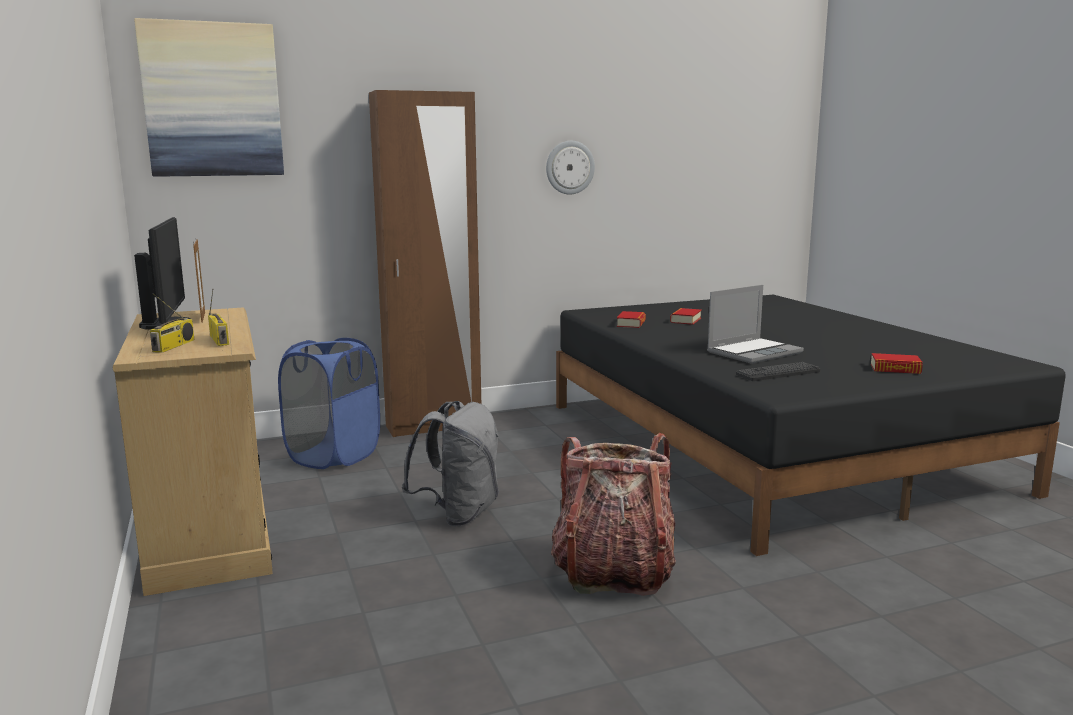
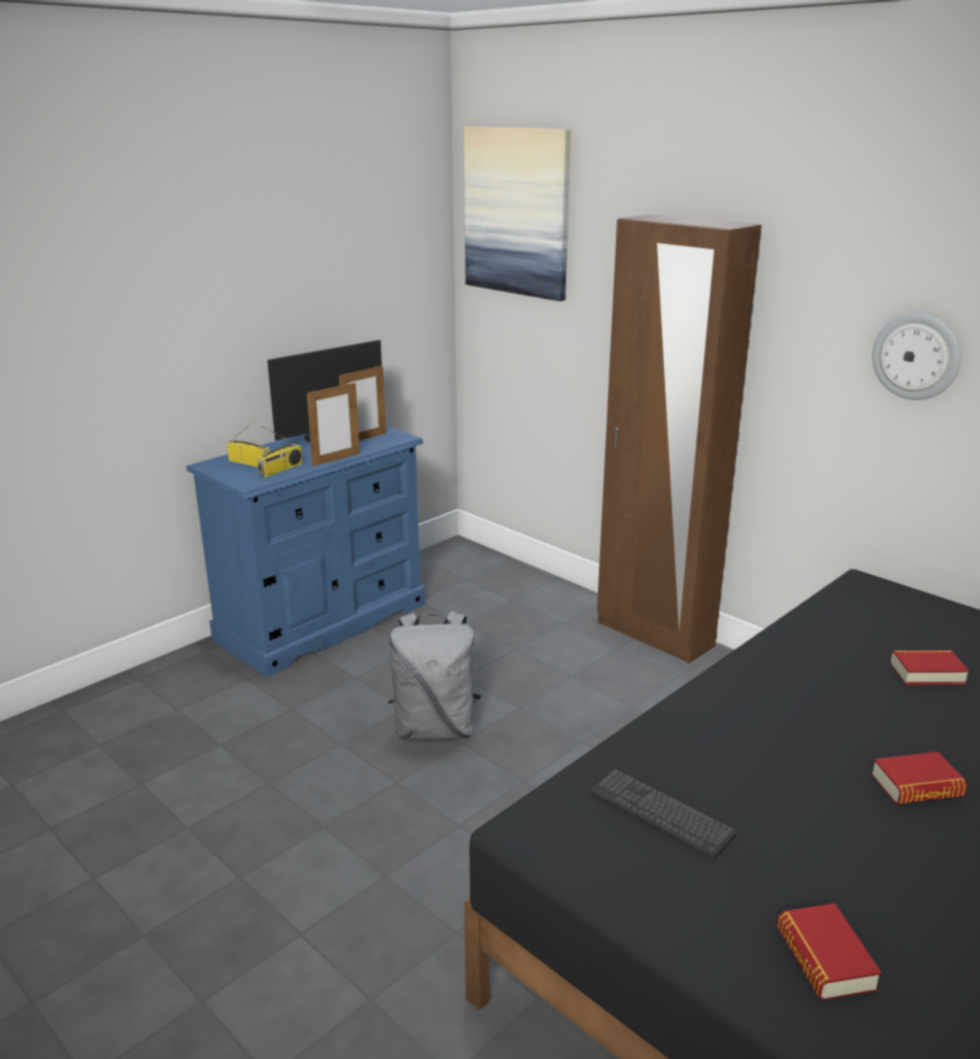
camera: 65 degrees right, 10 degrees up
(174, 346) = (251, 463): radio -> radio turned 135 degrees counterclockwise
(211, 532) = (323, 621): beige dresser -> blue dresser
(237, 326) = (336, 459): none -> picture frame
(334, 456) = (518, 611): blue laundry basket -> none
(613, 572) = (358, 875): backpack -> none
(631, 324) = (834, 633): book -> book (916, 786)
(754, 352) = (775, 773): laptop -> none

